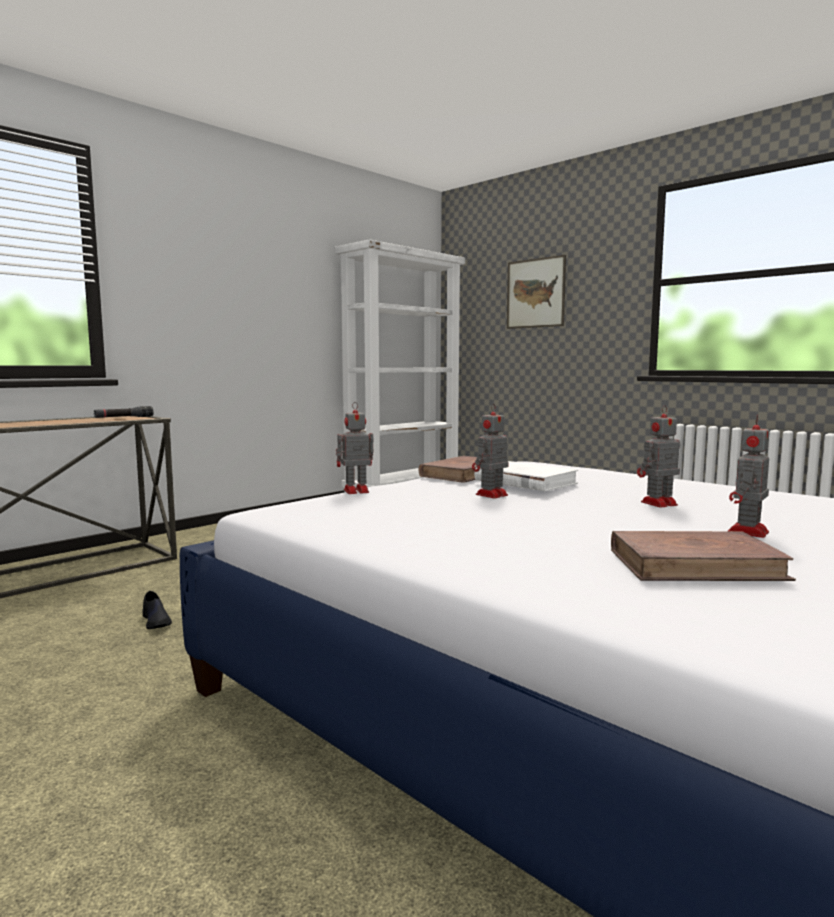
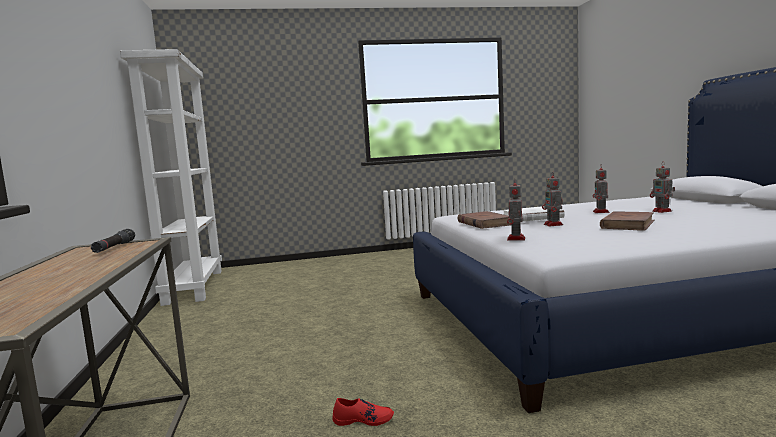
camera: 55 degrees left, 0 degrees up
(156, 621) = (363, 420): black shoe -> red shoe
(535, 293) = (270, 105): picture -> none
(695, 565) = (714, 219): brown book -> brown book (627, 224)

